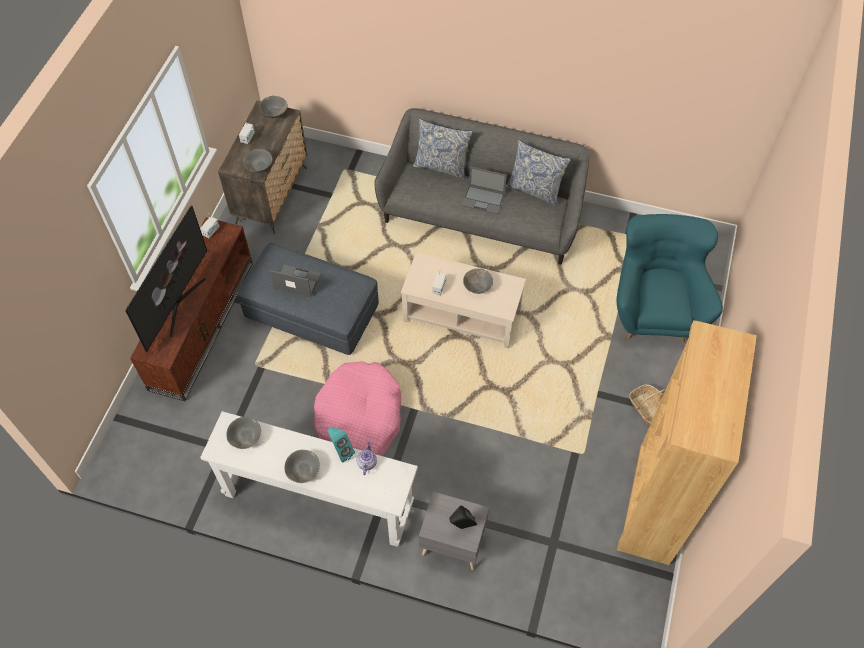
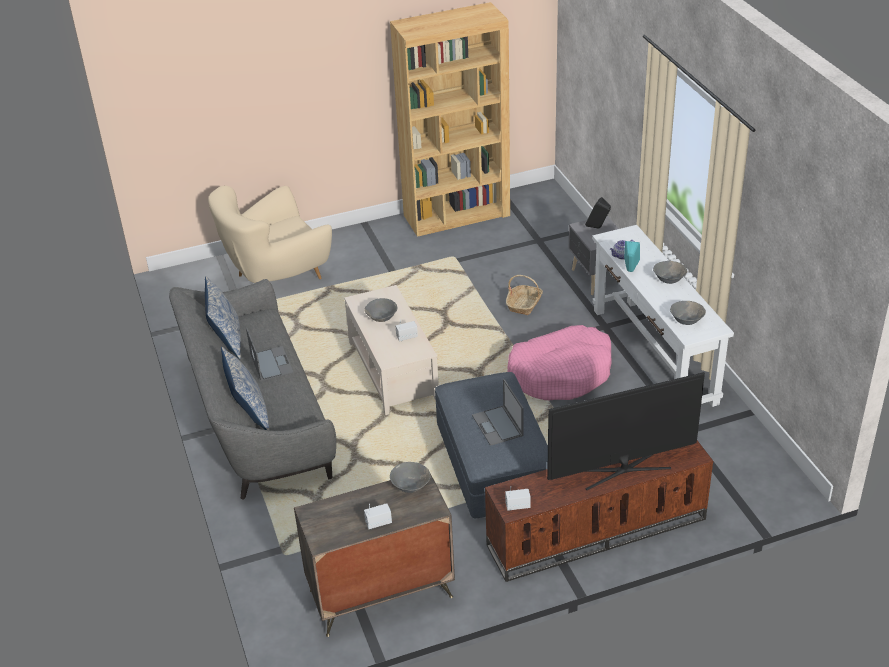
camera: 125 degrees left, 20 degrees down
(274, 113) = (318, 526): grey bowl -> none
(647, 408) = (379, 246): basket -> basket (524, 304)
(654, 310) = (277, 277): turquoise armchair -> beige armchair

